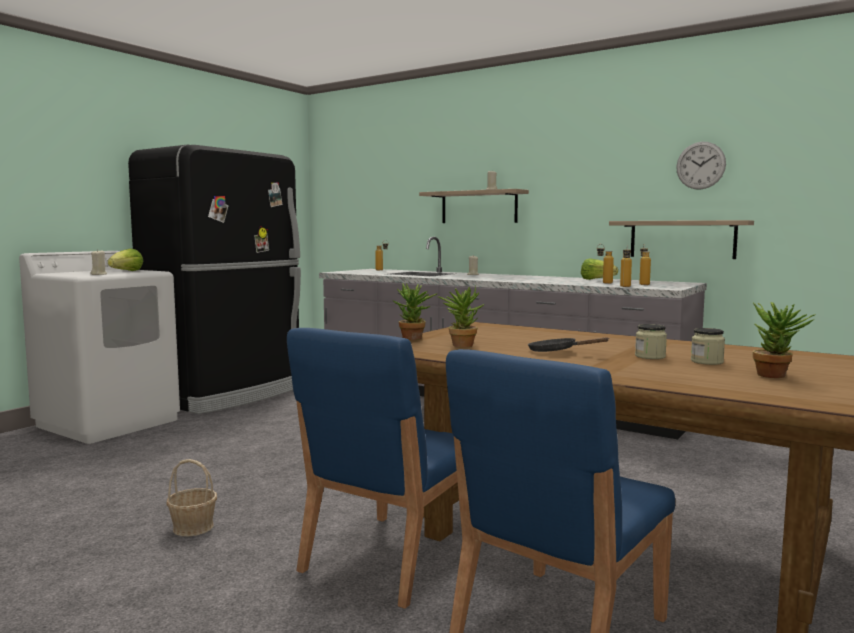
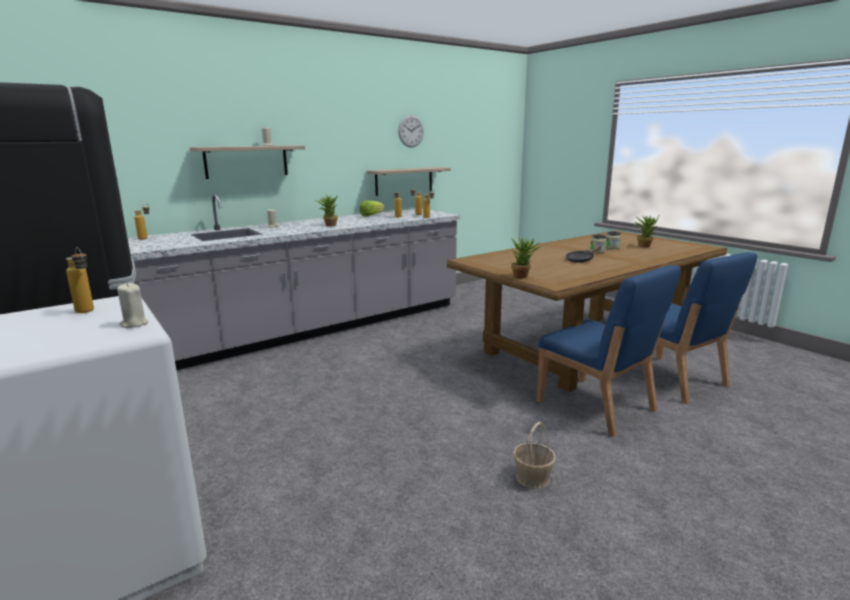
camera: 70 degrees left, 10 degrees up
(126, 271) = (87, 312): lettuce -> bottle
(461, 345) = (551, 270): potted plant -> potted plant (328, 225)

